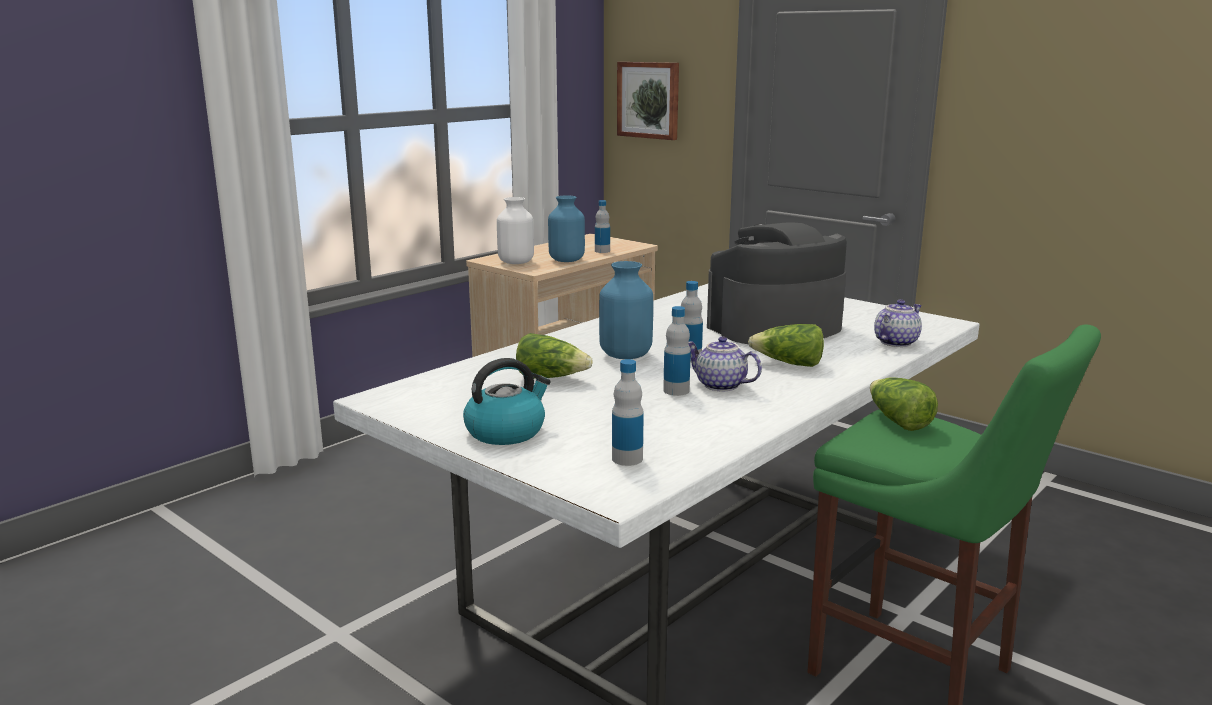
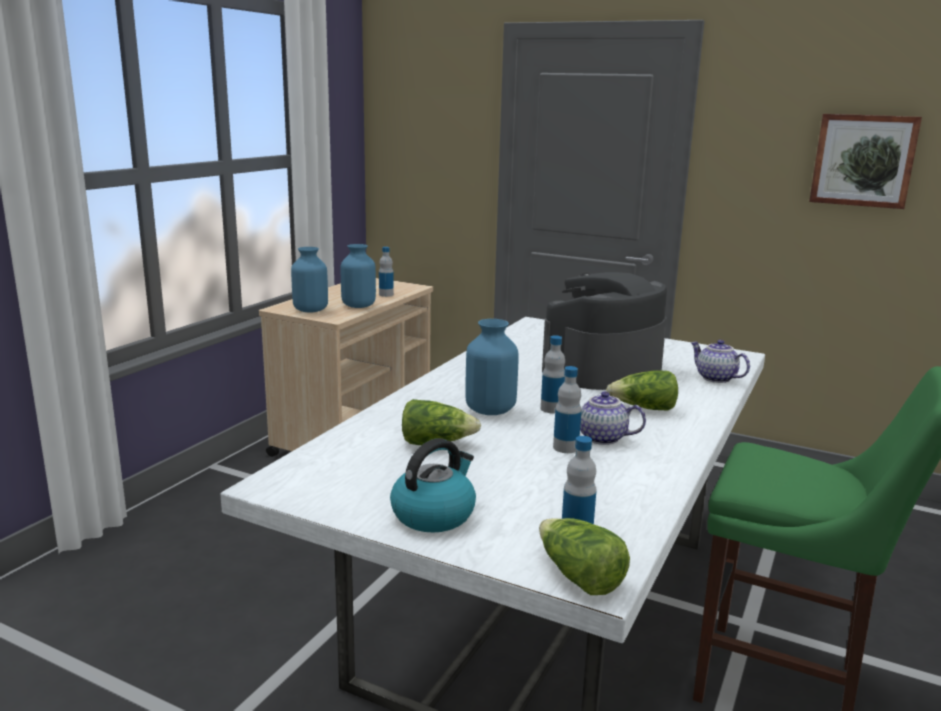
camera: 15 degrees left, 0 degrees up
(516, 262) = (310, 310): white vase -> blue vase
(649, 100) = (412, 150): picture -> picture (863, 160)
(895, 342) = (715, 378): teapot -> teapot turned 75 degrees counterclockwise
(898, 421) = (765, 459): lettuce -> lettuce (578, 577)

